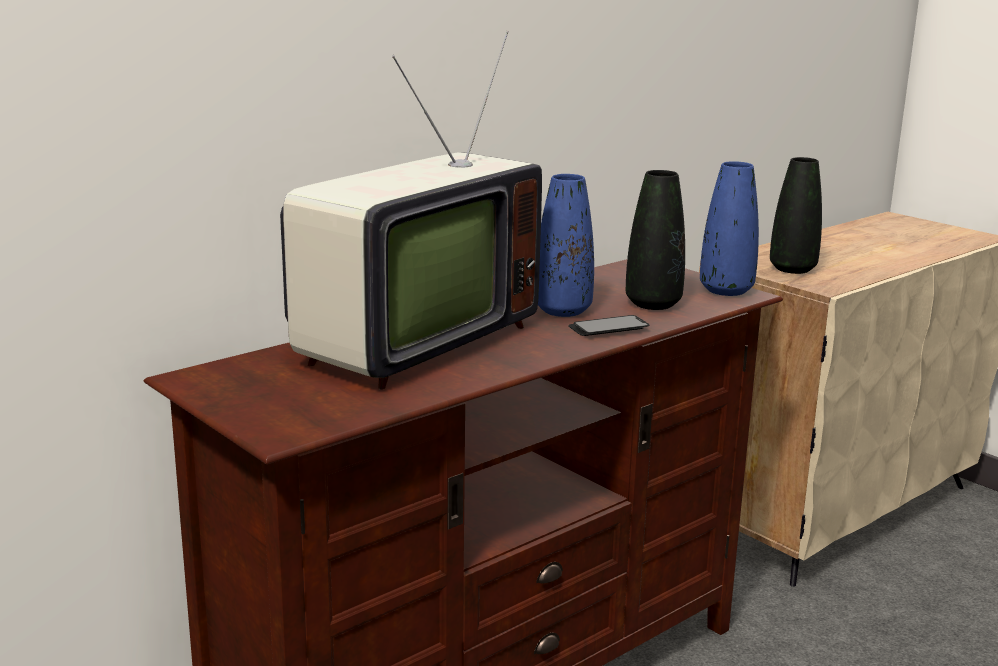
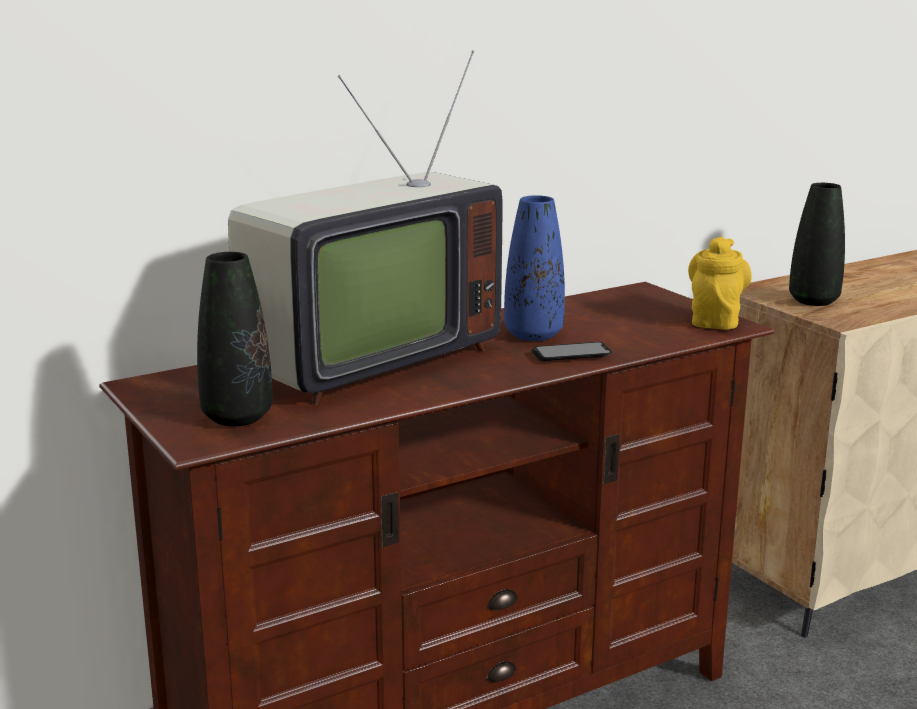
camera: 10 degrees right, 0 degrees up
(653, 304) = (630, 331): black vase -> black vase (237, 417)
(726, 290) = (715, 320): blue vase -> yellow teapot

